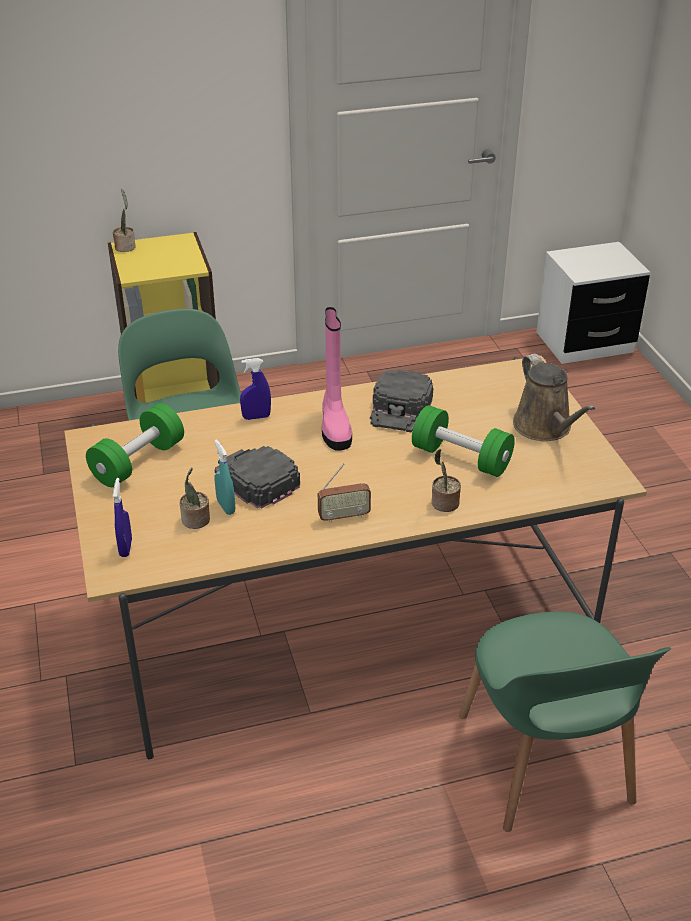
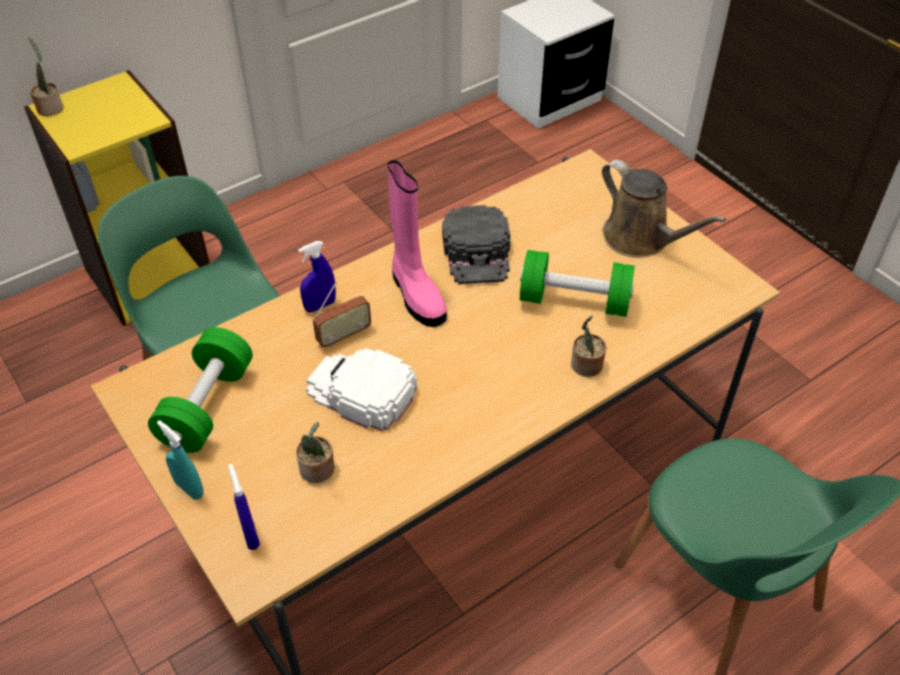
camera: 20 degrees left, 10 degrees up
(226, 507) = (344, 440): turquoise spray bottle -> turquoise spray bottle (189, 488)
(255, 479) = (361, 392): black cap -> white cap
(344, 516) = (486, 414): radio -> radio (343, 336)

